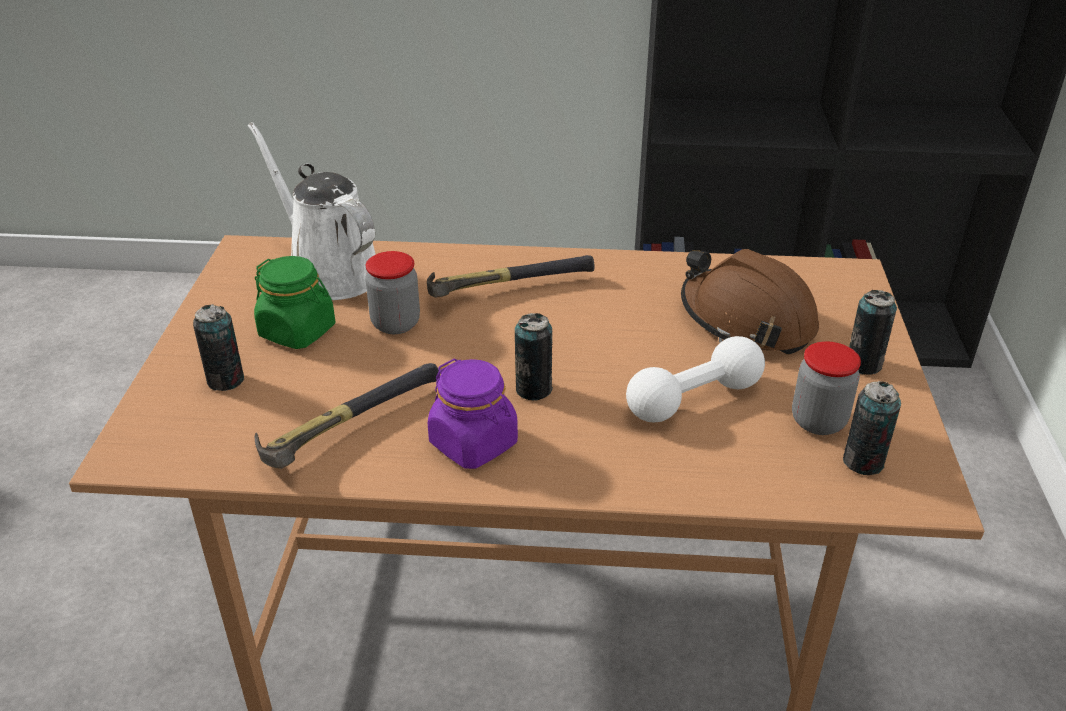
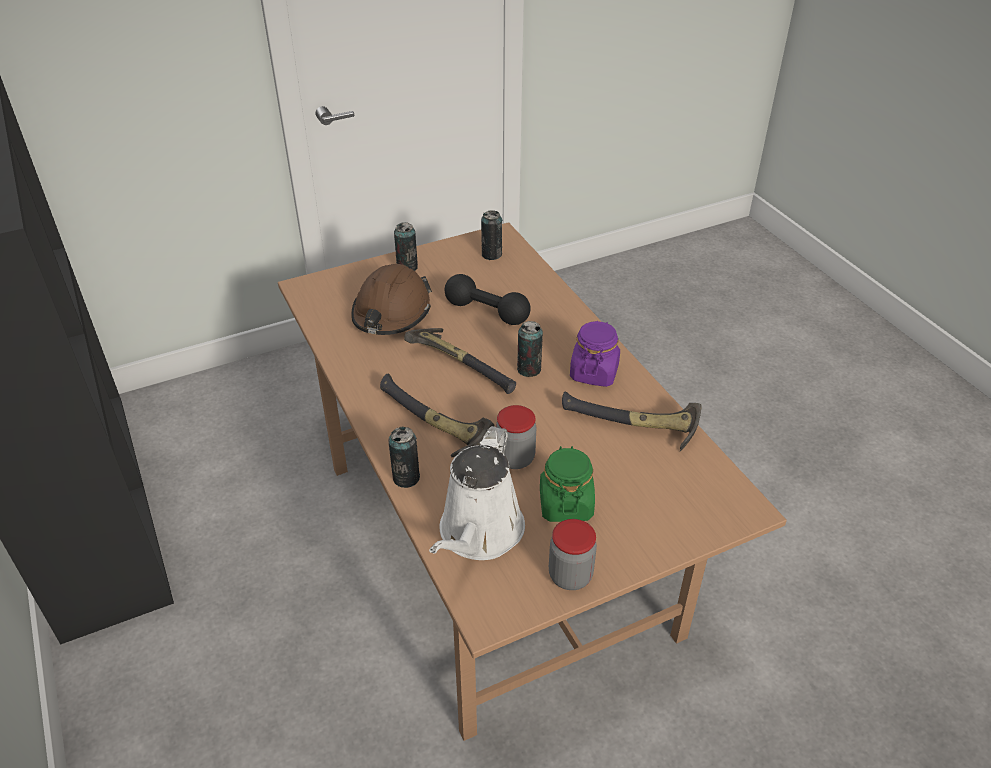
camera: 120 degrees left, 5 degrees up
(225, 380) = (645, 508): can -> can (406, 478)
(588, 340) = (463, 365): none -> hammer
(694, 399) = (487, 312): white dumbbell -> black dumbbell
(818, 421) = (471, 271): jar -> jar (570, 576)

